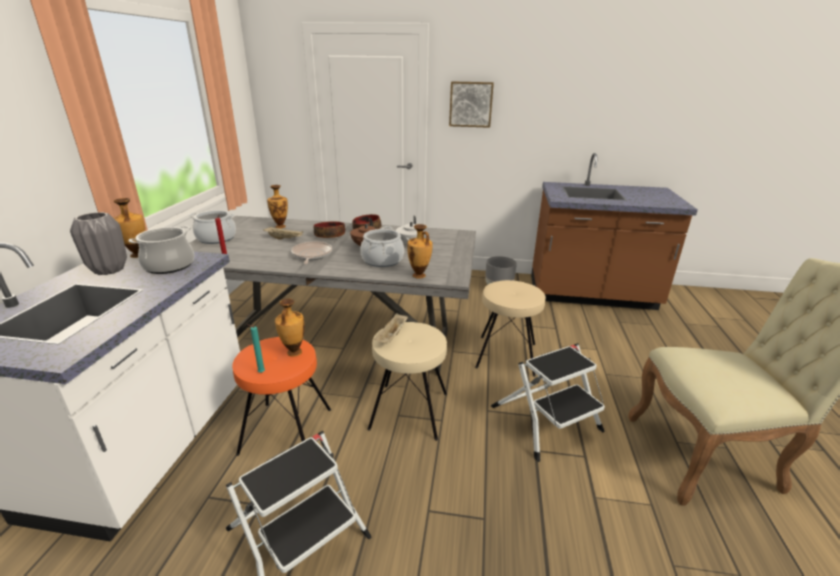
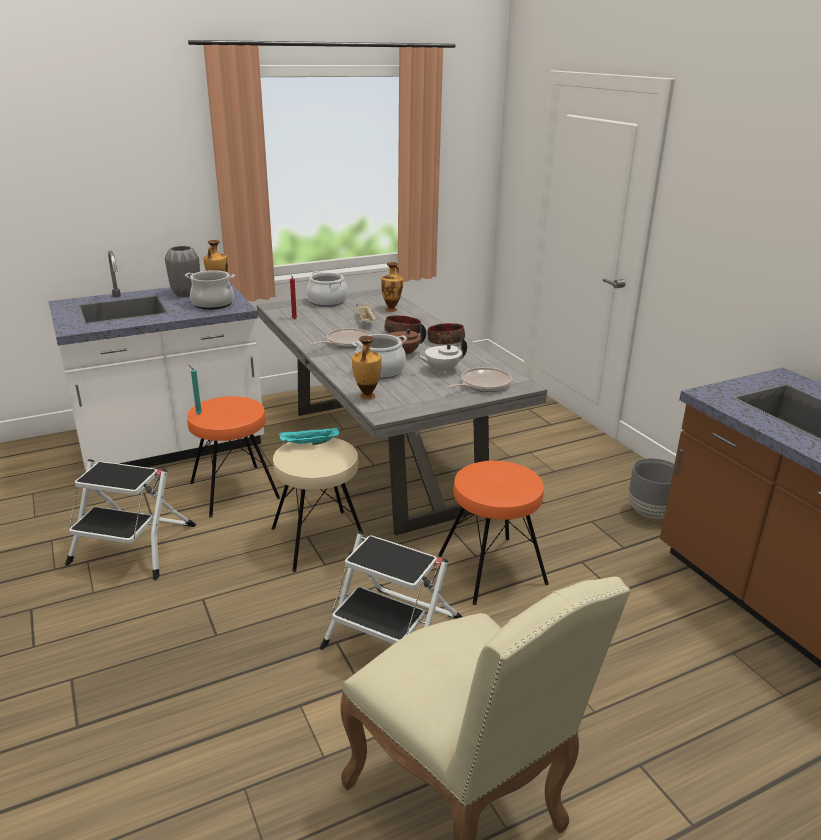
camera: 55 degrees right, 0 degrees up
(293, 353) = (237, 414): vase -> none
(392, 336) = (309, 444): beige tray -> turquoise tray
(448, 241) = (483, 384): none -> frying pan
(471, 104) = (705, 209): picture -> none
(506, 355) = (491, 570): beige stool -> orange stool

